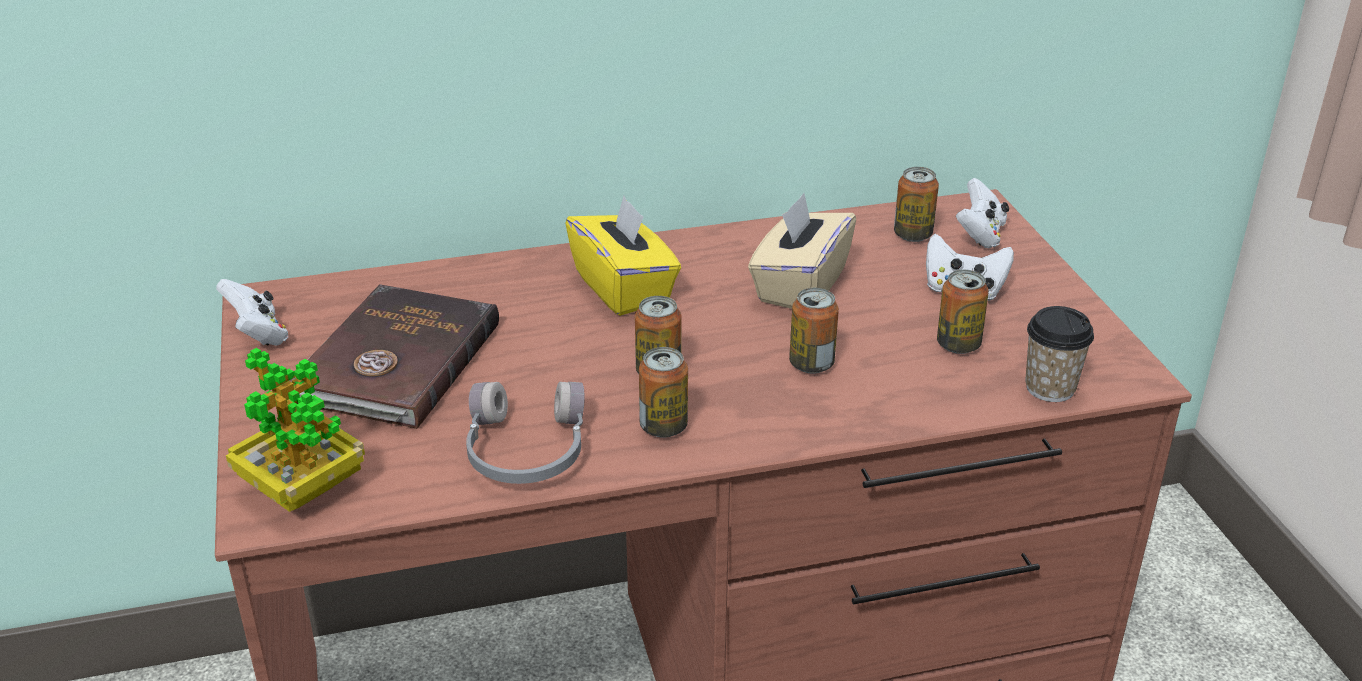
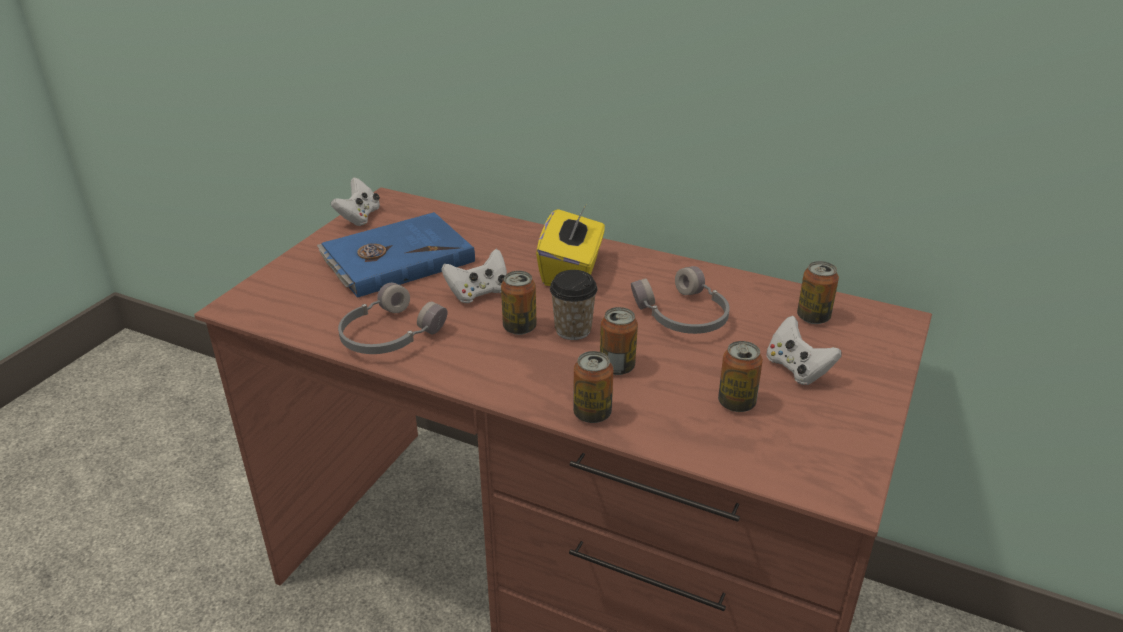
camera: 40 degrees right, 0 degrees up
(302, 488) = (268, 301): potted plant -> none
(393, 363) = (396, 259): brown book -> blue book
(663, 426) = (476, 359): can -> can (592, 414)
(800, 286) = (682, 316): beige tissue box -> grey headphones
(980, 235) = (866, 338): white game controller -> white game controller (478, 293)
(1050, 388) = (761, 465): cup -> cup (573, 330)

